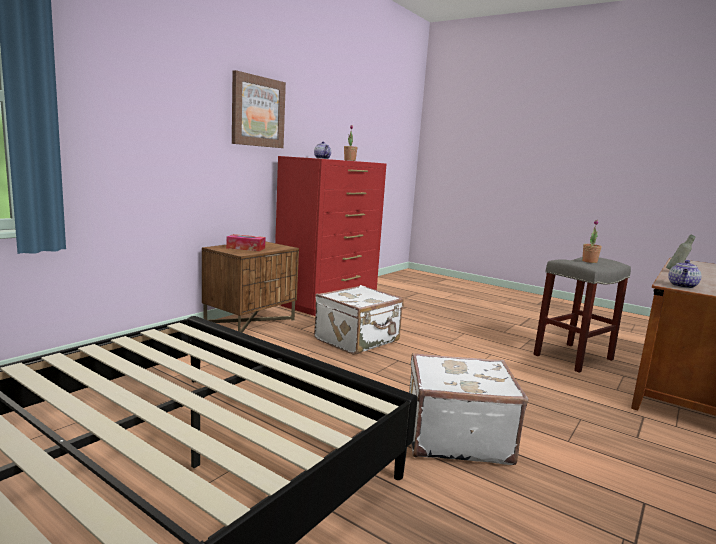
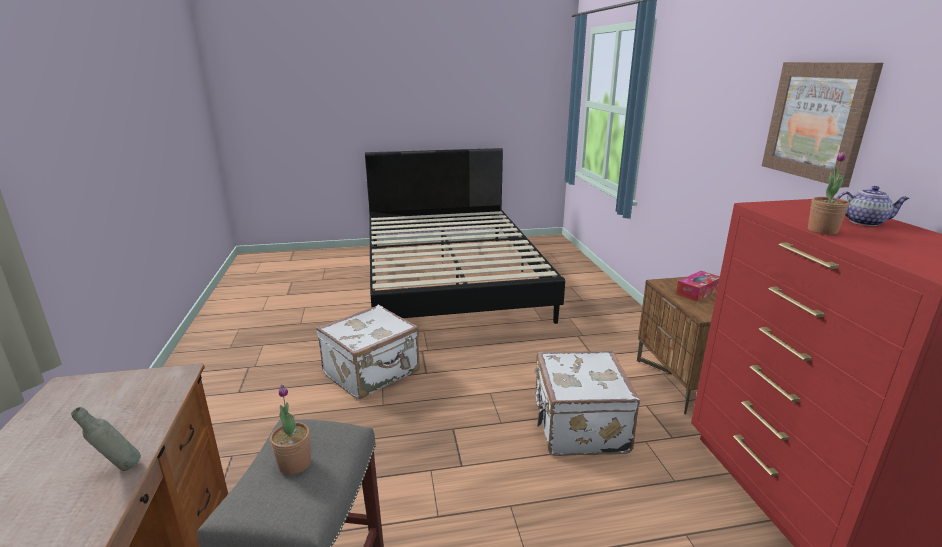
camera: 135 degrees right, 10 degrees up
(682, 286) = (158, 381): teapot -> none

